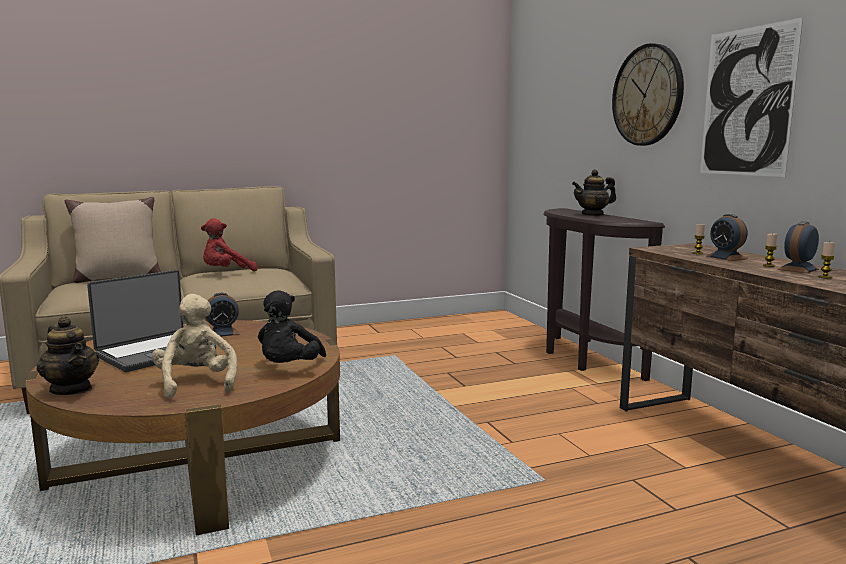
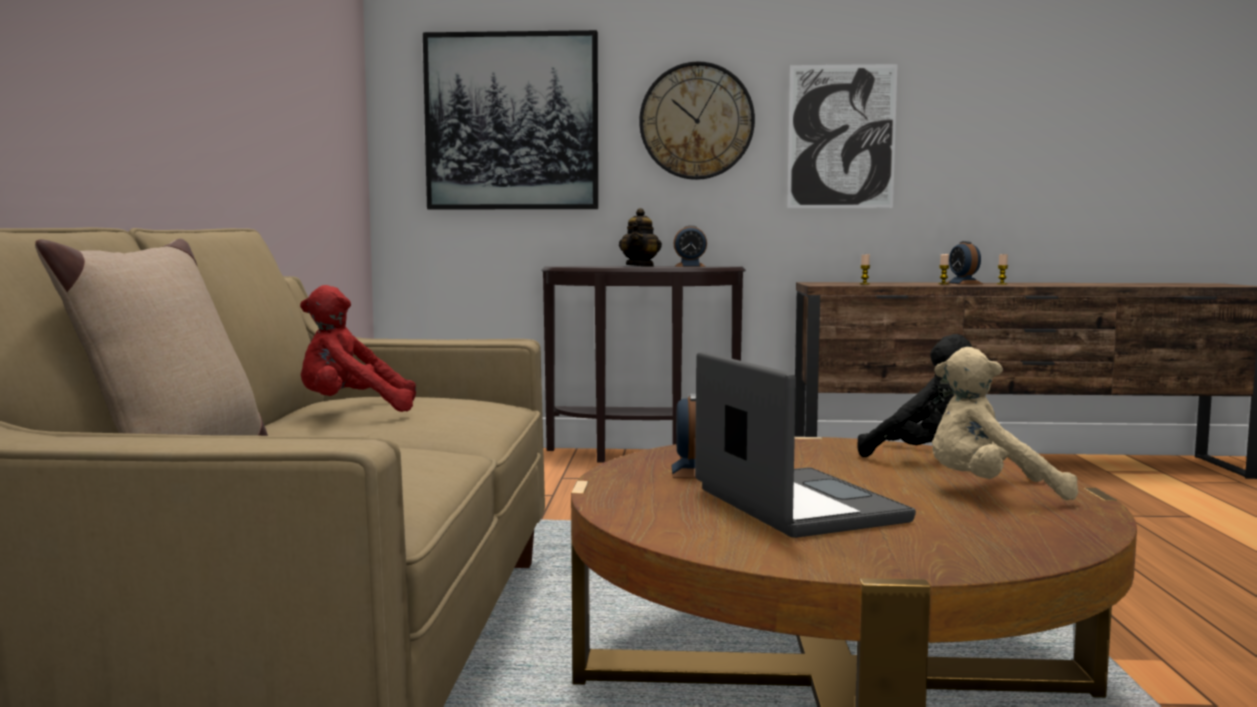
camera: 65 degrees left, 5 degrees down
(72, 389) = (1007, 551): teapot -> none
(226, 272) = (352, 410): red plush toy -> red plush toy turned 90 degrees clockwise
(558, 104) = (512, 122): none -> picture
(726, 257) = (893, 283): alarm clock -> alarm clock (690, 266)

